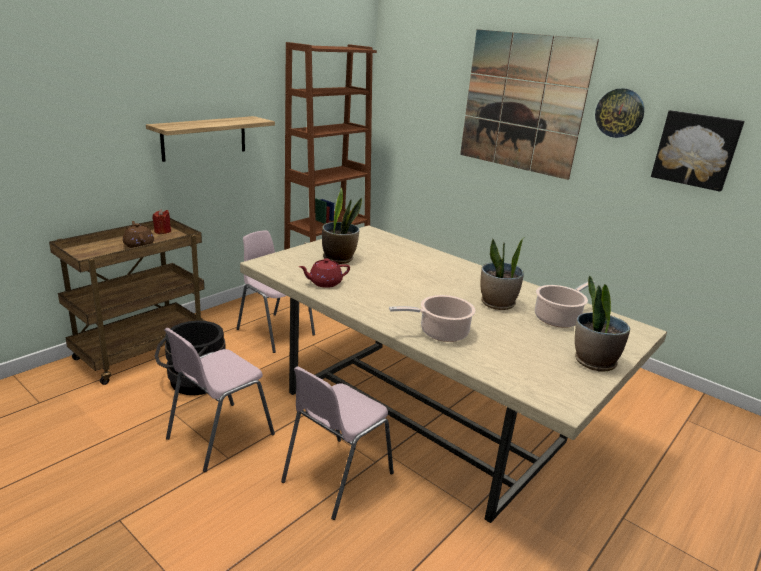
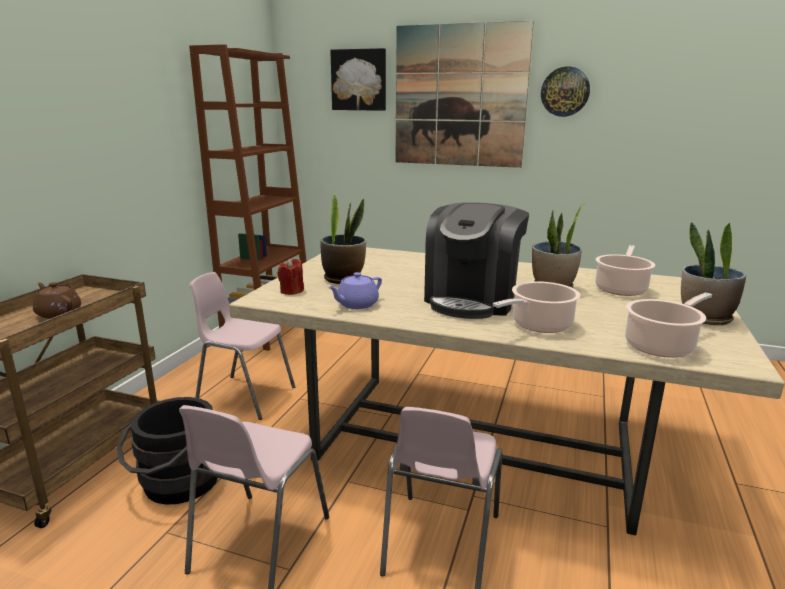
camera: 20 degrees left, 5 degrees down
(162, 231) = (80, 293): red candle -> red candle (291, 291)
(204, 138) = (111, 165): shelf -> none
(324, 283) = (356, 304): red teapot -> purple teapot
(416, 299) = (472, 300): none -> coffee machine
(517, 373) = (661, 345): none -> cooking pot
(696, 150) = (646, 116): picture -> picture (359, 80)

